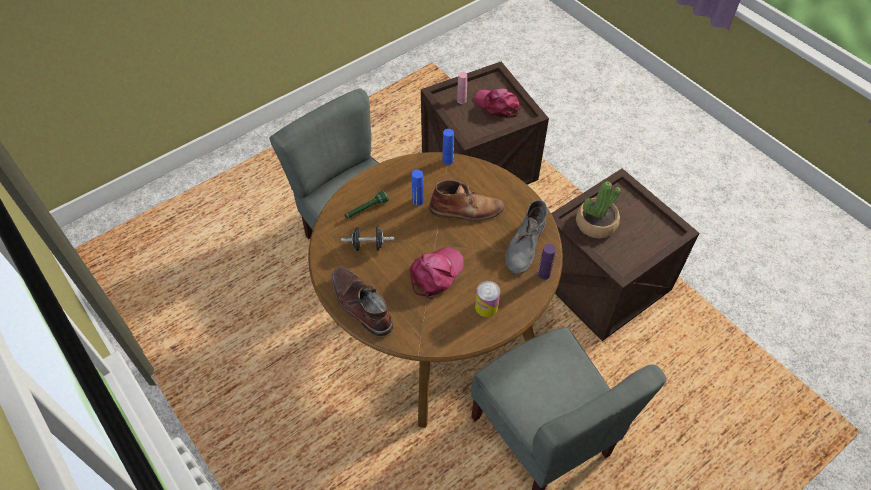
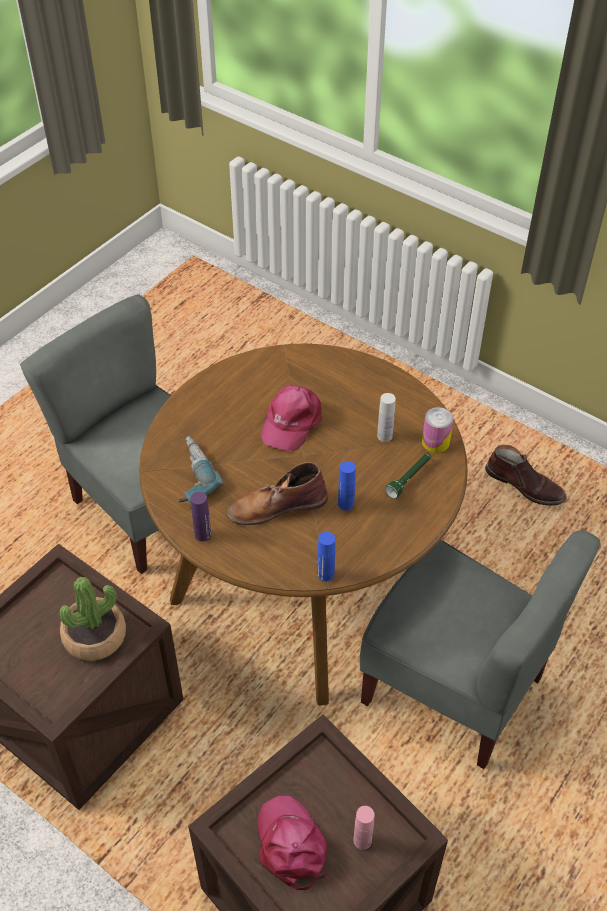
camera: 165 degrees right, 5 degrees down
(360, 305) = (363, 375): brown boot -> brown boot (525, 485)
(368, 245) = (384, 436): black dumbbell -> white bottle
(486, 307) = (222, 400): can -> can (435, 442)
(497, 105) = (291, 845): pink cap -> pink cap turned 135 degrees counterclockwise
(525, 246) = (189, 475): grey boot -> power drill
(544, 274) = (160, 447): purple bottle -> purple bottle (203, 534)

